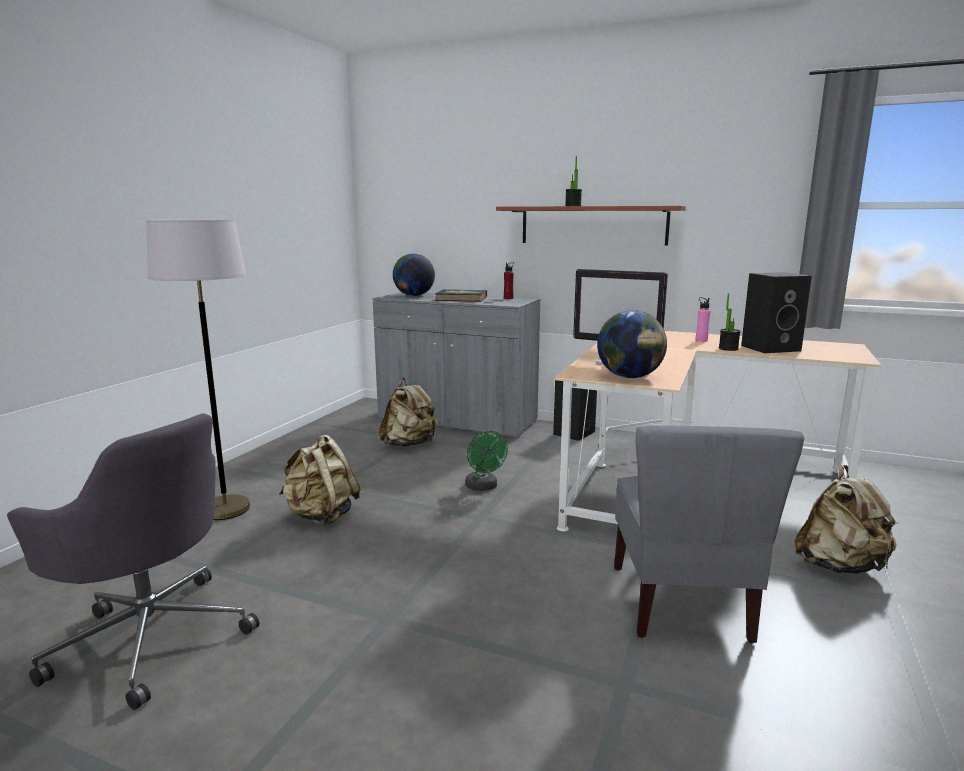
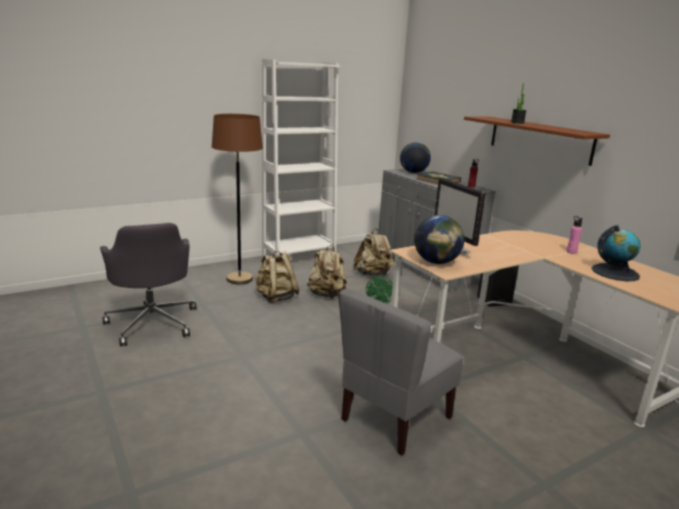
camera: 35 degrees right, 5 degrees up
(226, 509) = (239, 279): grey floor lamp -> brown floor lamp
(281, 453) = (299, 258): none -> white bookcase
(728, 348) = (574, 263): potted plant -> none
(771, 348) = (615, 272): black speaker -> globe
(839, 566) = (543, 452): beige backpack -> beige backpack (326, 295)

